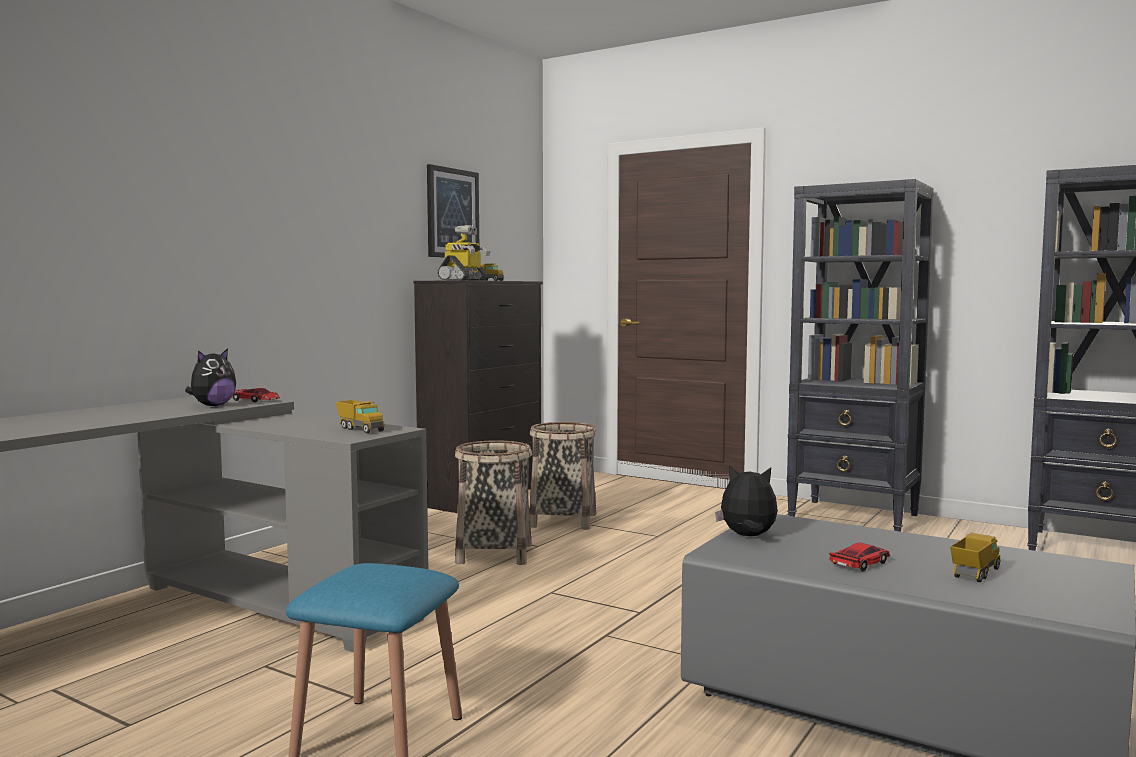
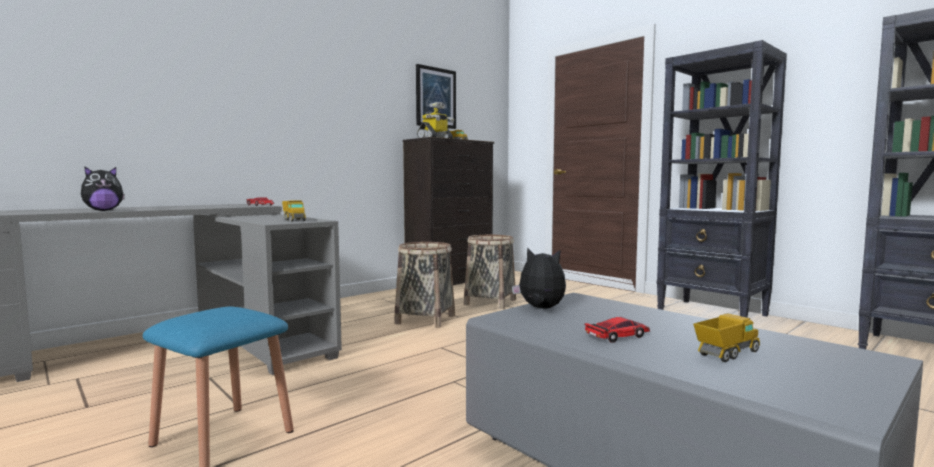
camera: 15 degrees right, 0 degrees up
(213, 406) = (227, 206): plush toy -> plush toy (103, 210)

